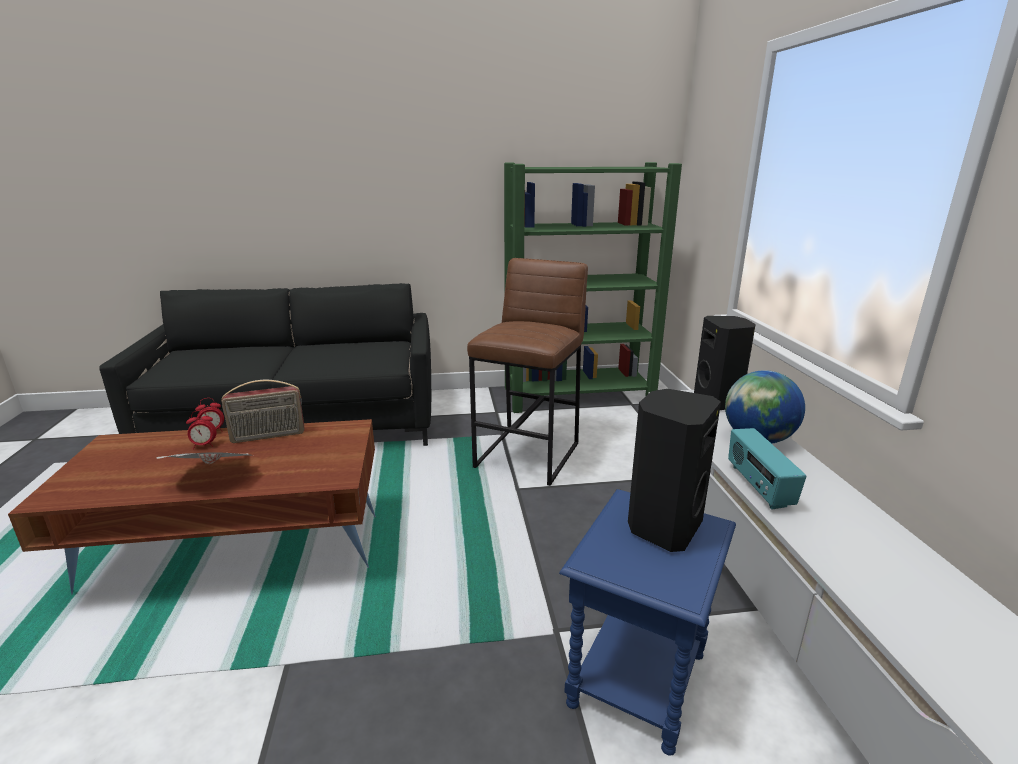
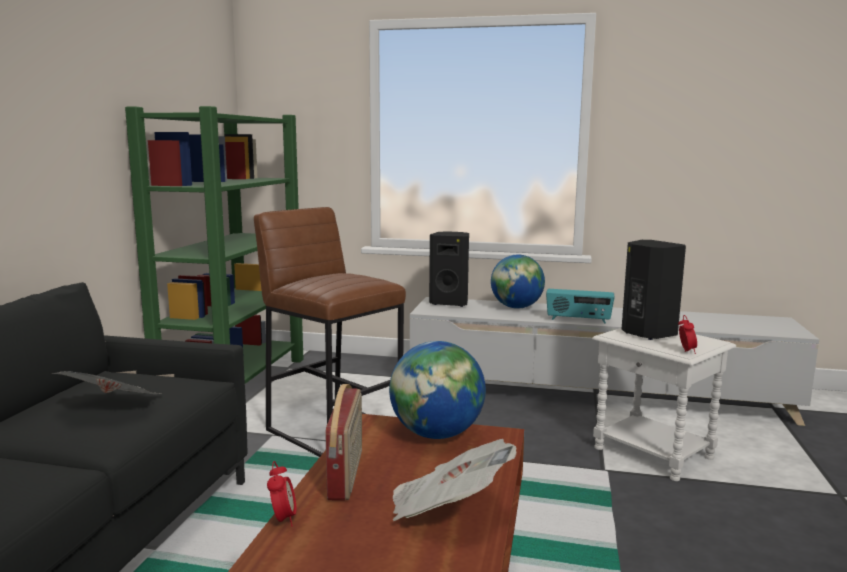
camera: 70 degrees left, 10 degrees down
(204, 445) = (335, 524): alarm clock -> alarm clock (686, 351)
(336, 357) = (114, 408): none -> newspaper
(337, 453) = (437, 434): none -> globe
(640, 678) = (654, 452): blue side table -> white side table

